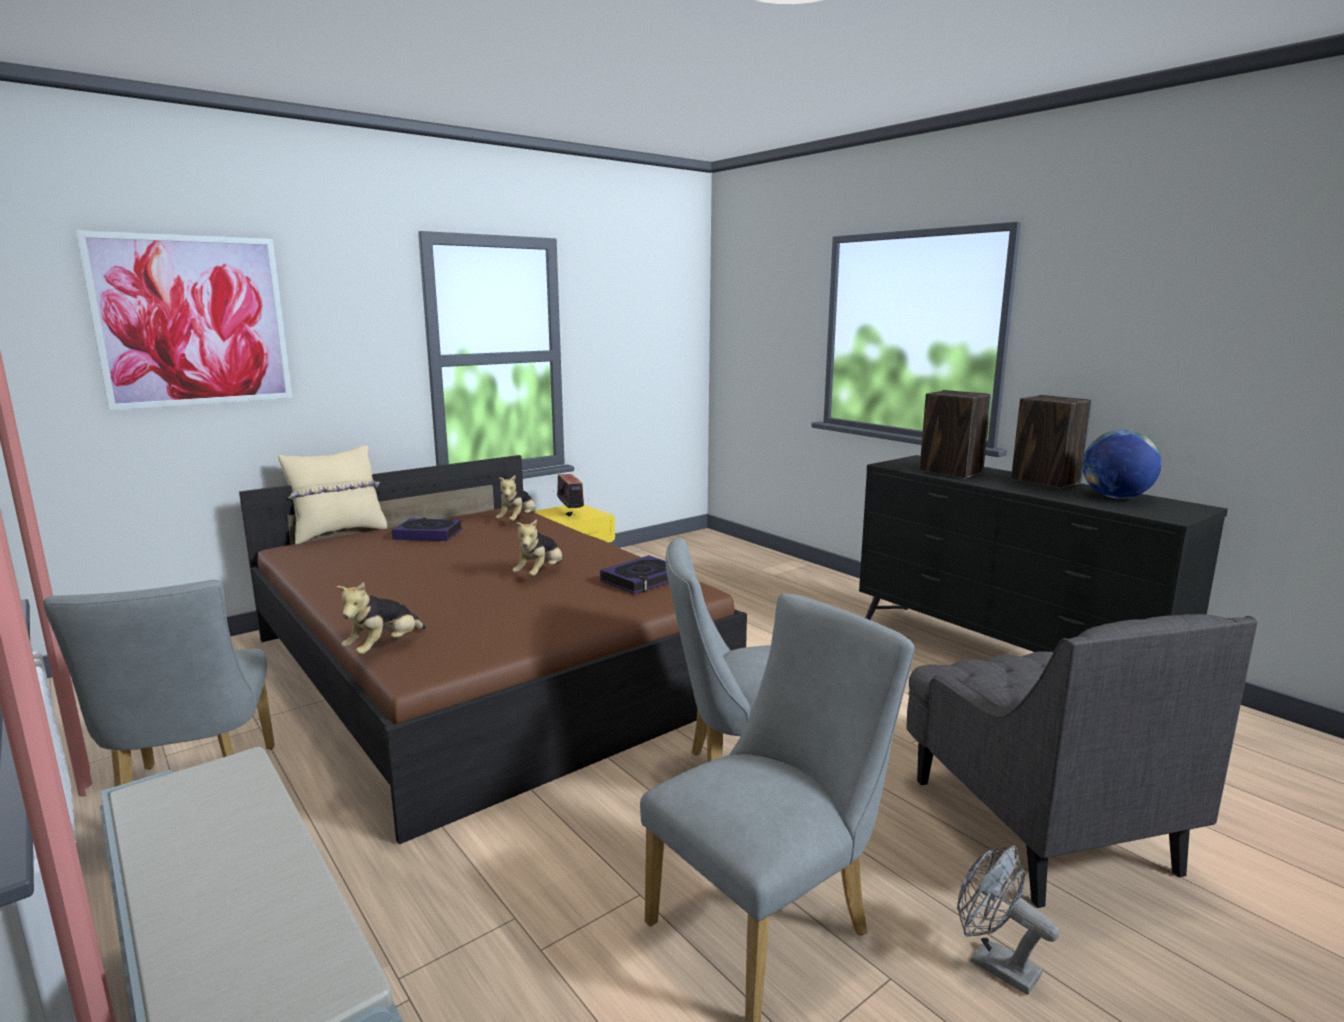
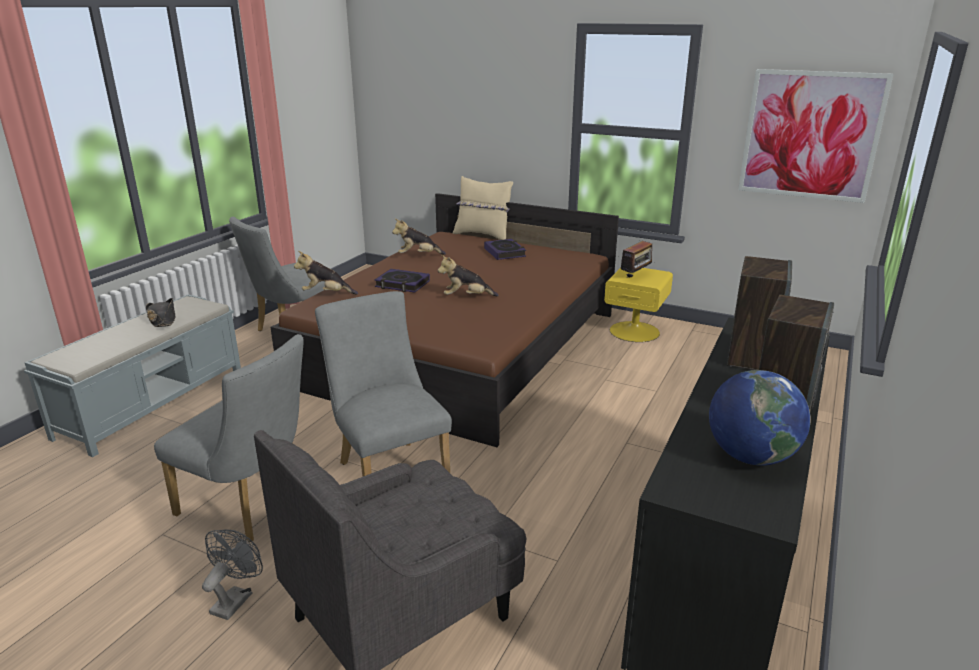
camera: 65 degrees right, 10 degrees up
(193, 321) = (437, 86): picture -> picture (810, 135)
(216, 831) = (163, 319): none -> black hat
(518, 521) = (567, 265): plush toy -> plush toy (418, 255)
(642, 580) = (483, 326): book -> book (402, 284)

